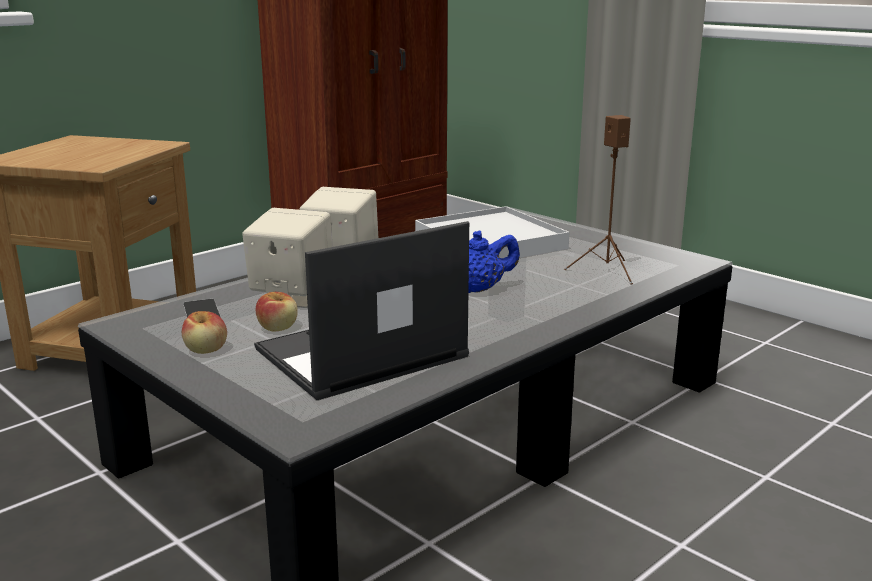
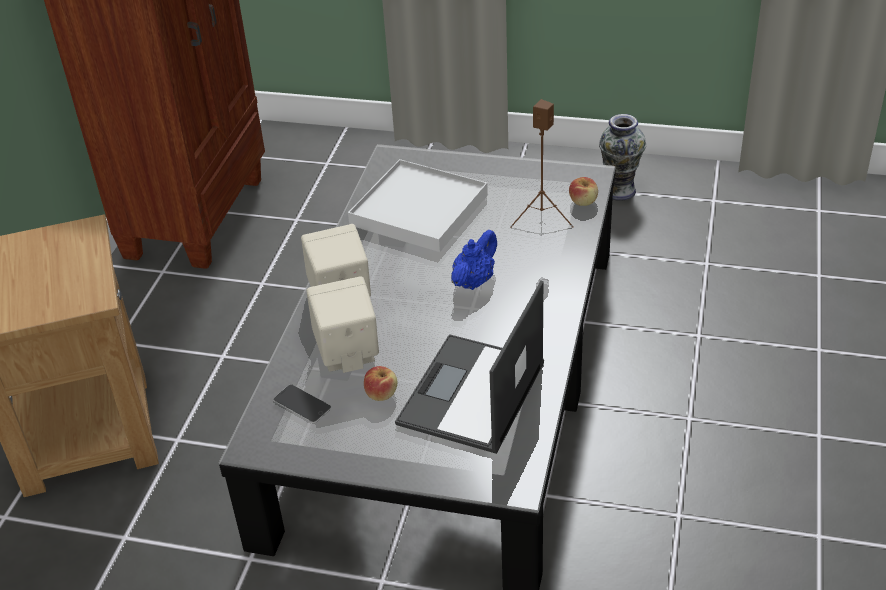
camera: 30 degrees left, 20 degrees up
(206, 350) = (361, 442): apple -> apple (583, 201)
(773, 344) = (618, 190): none -> vase

